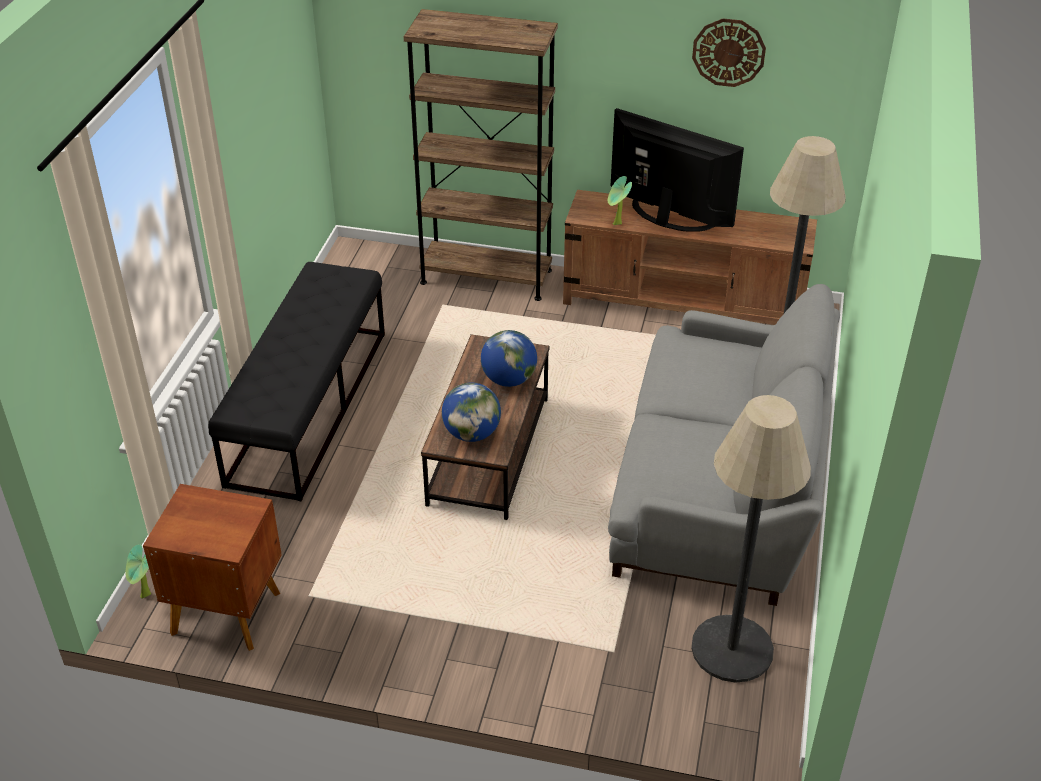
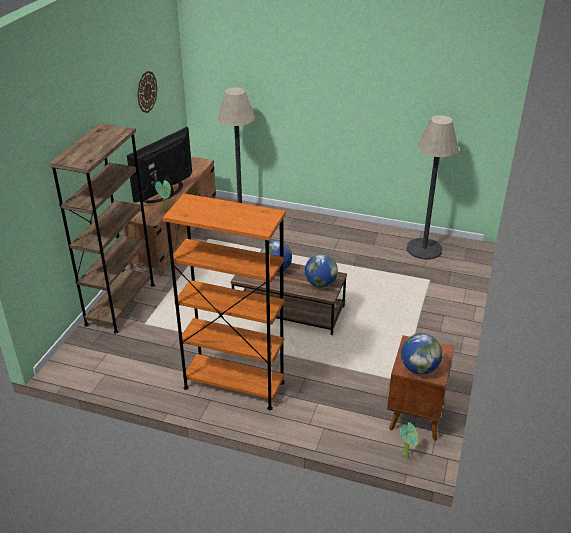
camera: 85 degrees left, 5 degrees down
(186, 515) = (419, 368): none -> globe
(309, 405) = (234, 385): black bench -> orange bookcase
(718, 487) = (324, 241): grey sofa -> none

